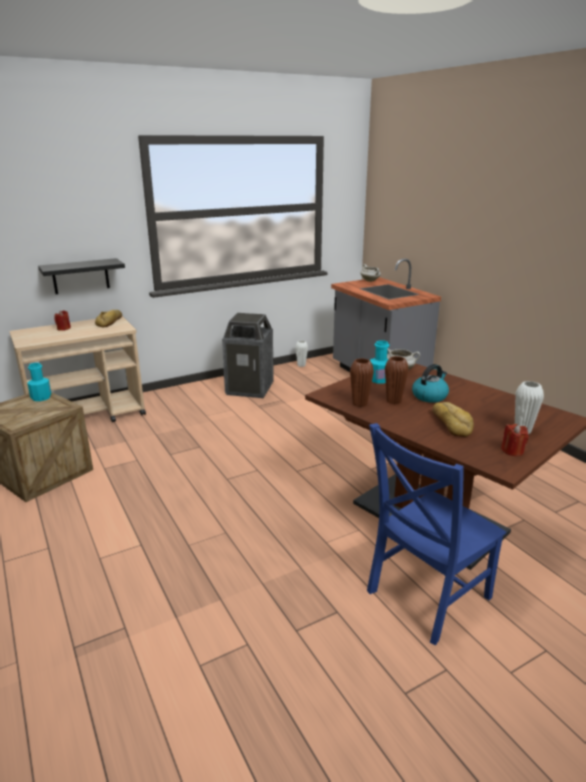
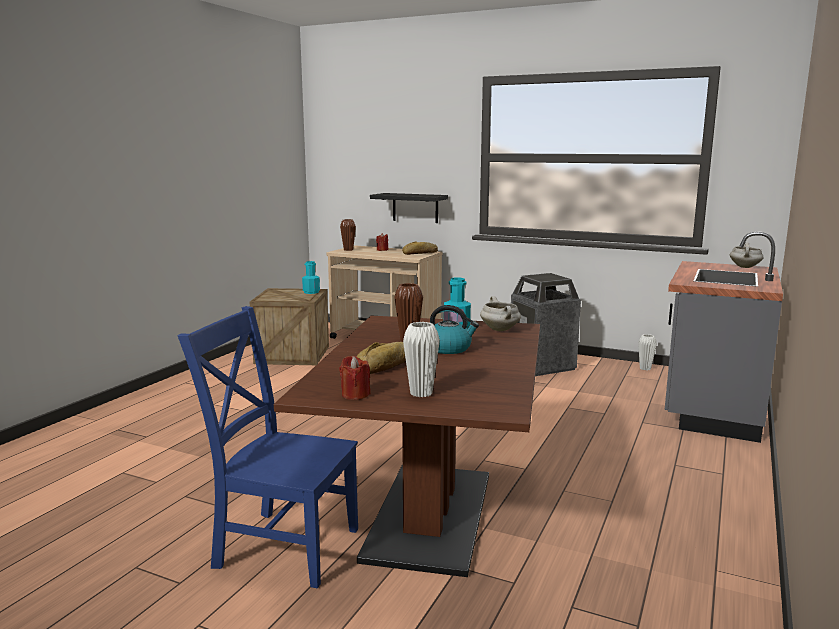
camera: 55 degrees right, 10 degrees down
(360, 404) = (380, 331): brown vase -> brown vase (348, 250)

